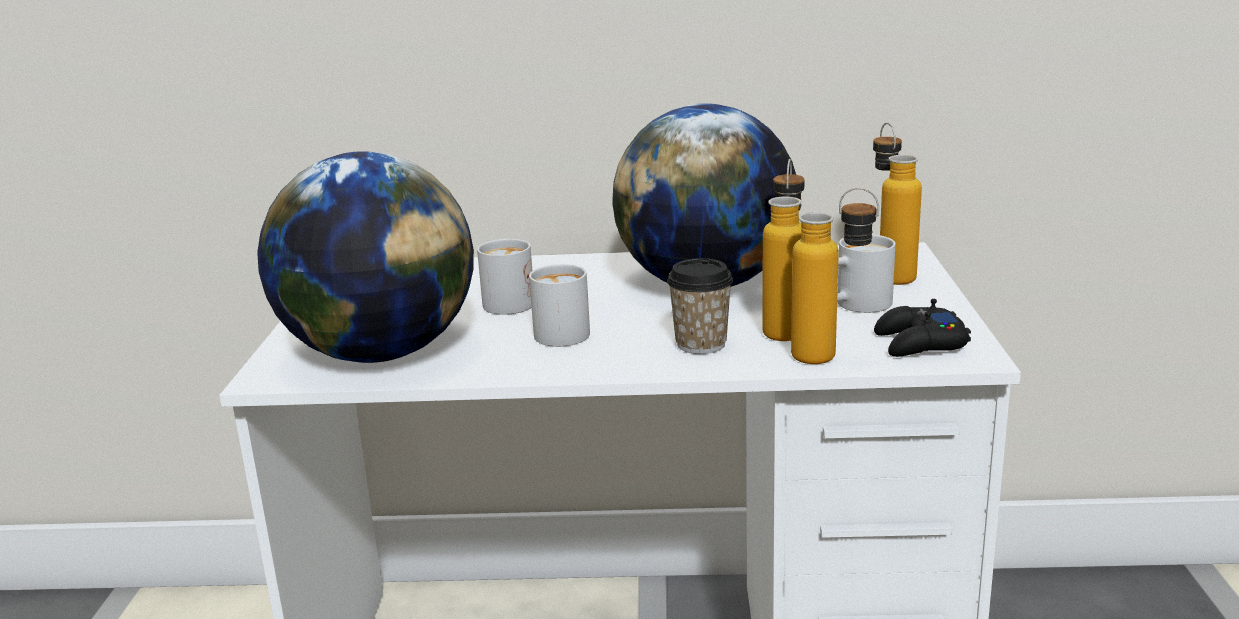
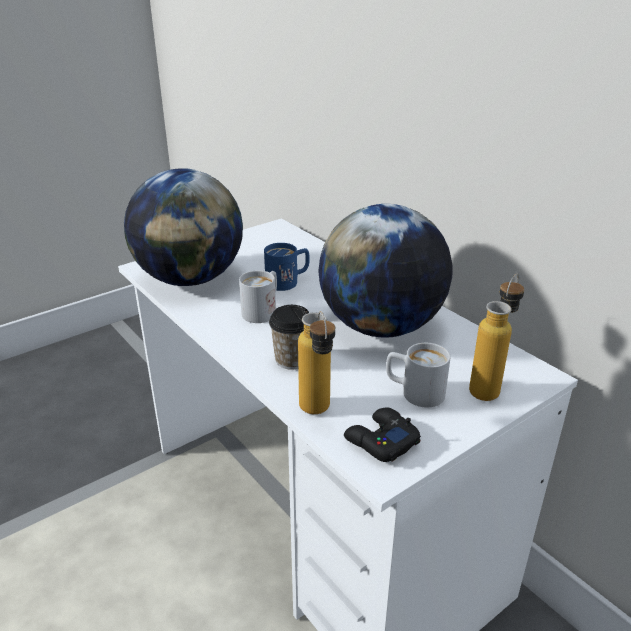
camera: 50 degrees right, 10 degrees up
(512, 300) = (288, 281): white mug -> blue mug
(785, 327) = (347, 379): bottle -> none

